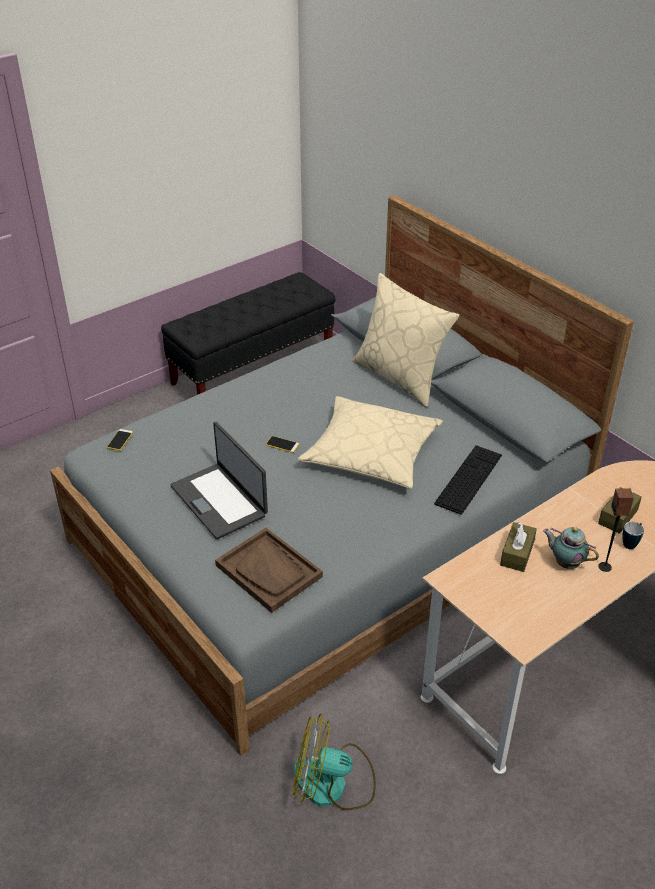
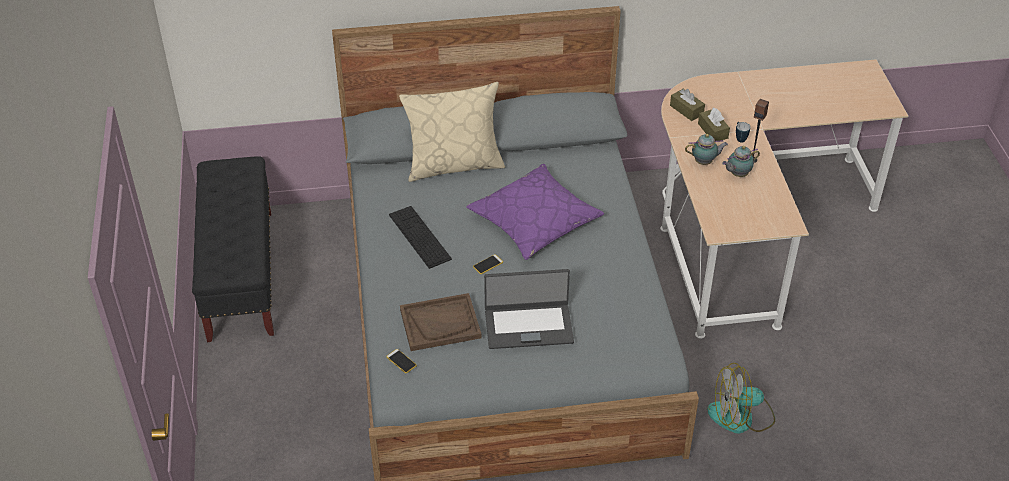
camera: 60 degrees left, 5 degrees up
(269, 571) = (626, 327): brown tray -> brown tray (440, 323)
(332, 783) = (741, 416): fan -> fan turned 45 degrees clockwise
(371, 453) = (534, 221): beige pillow -> purple pillow
(468, 479) = (603, 184): keyboard -> keyboard (419, 237)
(517, 553) = (715, 191): brown tissue box -> brown tissue box (686, 110)
(557, 528) = (704, 162): none -> teapot

